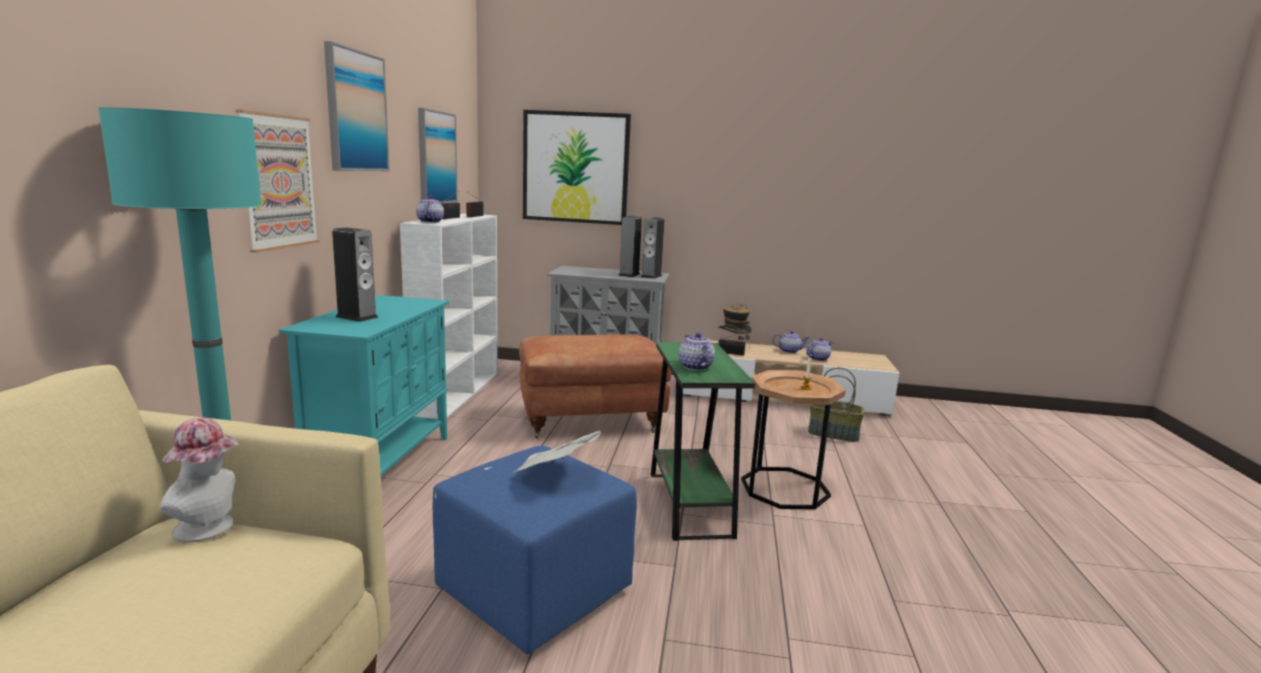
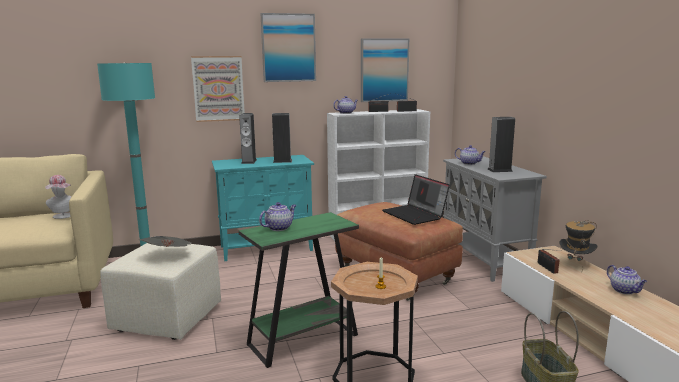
camera: 65 degrees right, 0 degrees up
(532, 591) = (168, 318): blue ottoman -> beige ottoman
(575, 168) = (499, 73): picture -> none
(614, 337) = (415, 215): none -> laptop
(651, 276) = (513, 174): speaker -> speaker (282, 161)
(818, 358) = (632, 309): teapot -> teapot (469, 163)

